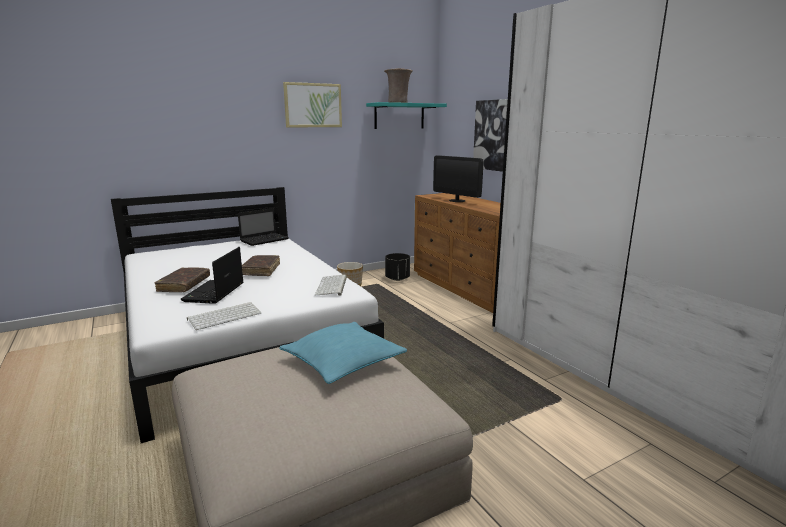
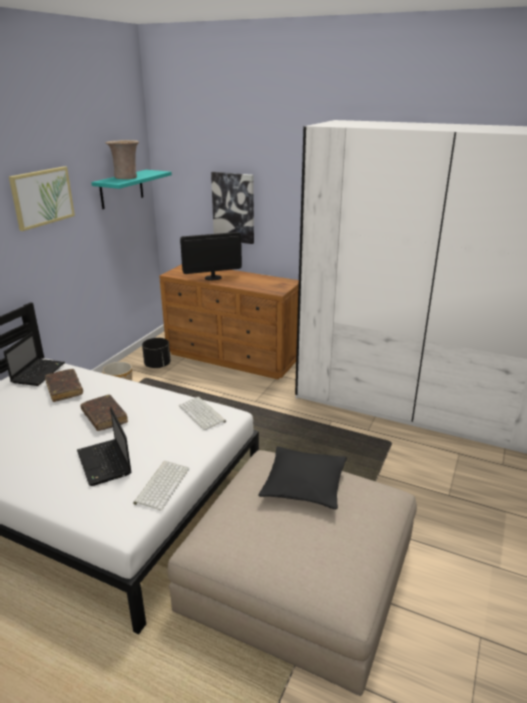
camera: 35 degrees left, 10 degrees up
(184, 285) = (53, 466): brown book -> brown book (64, 389)
(343, 362) = (304, 485): turquoise pillow -> black pillow
(457, 200) = (213, 278): monitor -> monitor turned 150 degrees clockwise

